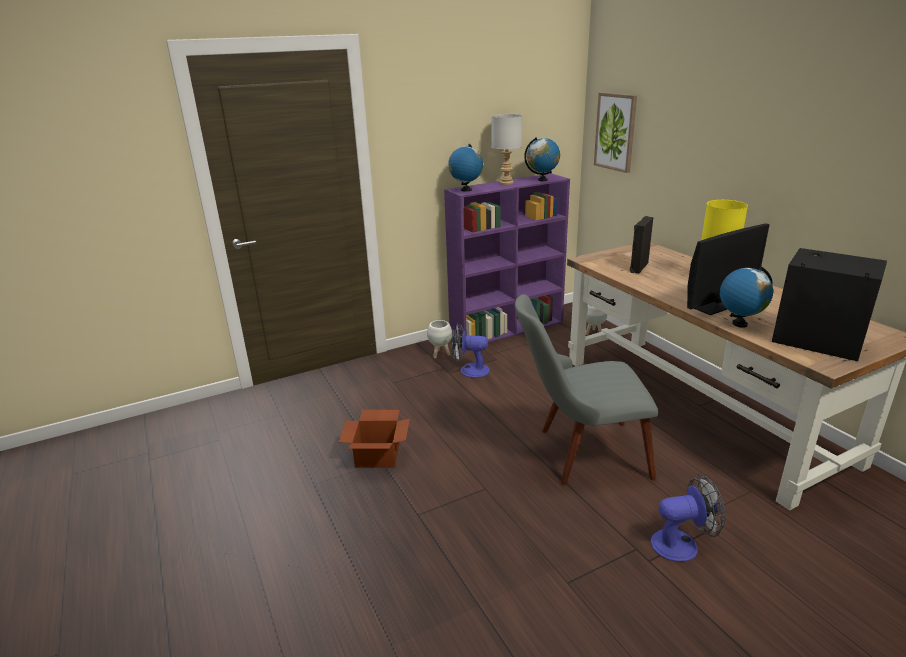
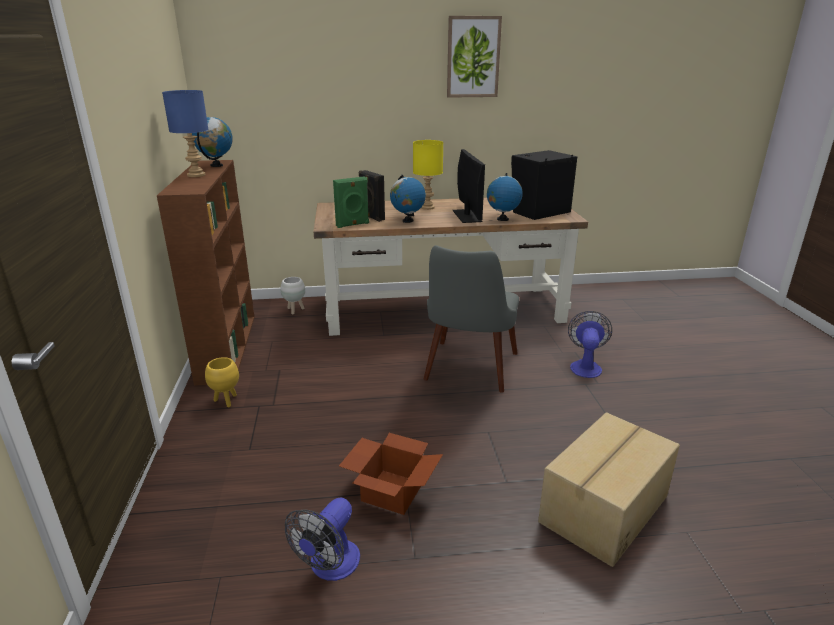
camera: 70 degrees left, 0 degrees up
(409, 587) = (602, 508): none -> cardboard box
(440, 354) = (226, 401): white planter -> yellow planter
(466, 190) = (186, 189): globe -> globe (407, 221)
(469, 370) = (283, 391): fan -> fan (330, 567)
(505, 183) = (196, 175): grey table lamp -> blue table lamp
(508, 329) = (227, 347): purple bookcase -> brown bookcase
(605, 266) = (353, 225): none -> green speaker
(615, 132) = (247, 105): picture -> picture (473, 57)

